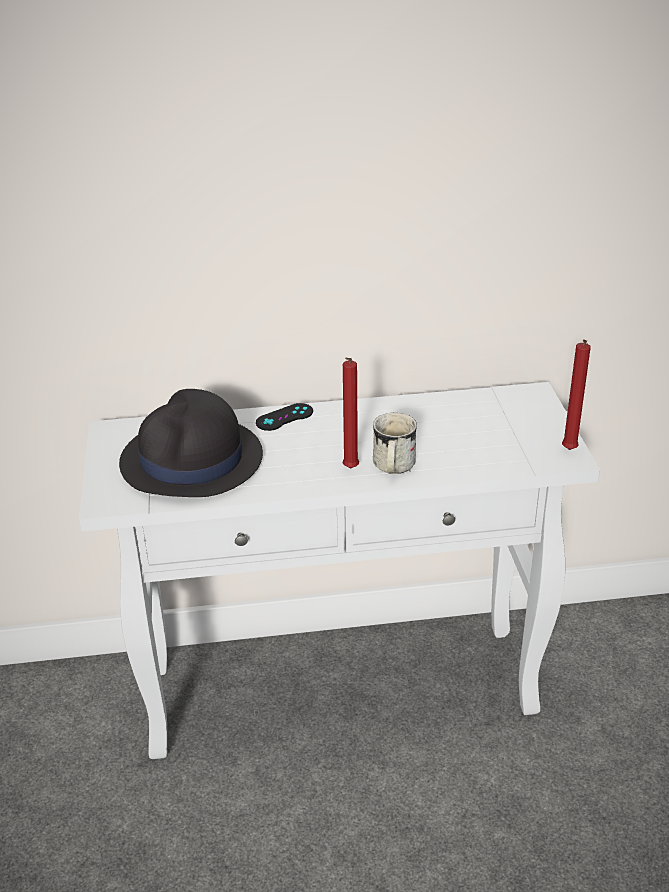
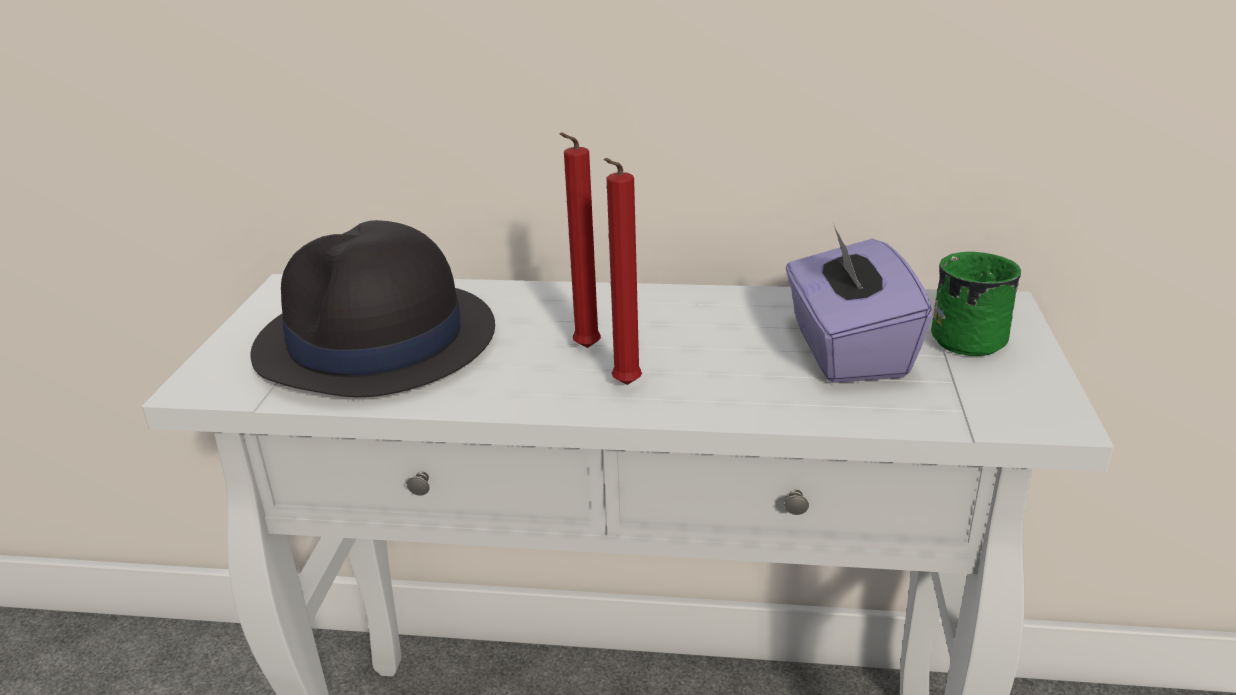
camera: 15 degrees right, 5 degrees down
(284, 417) = (558, 298): black game controller -> none
(392, 468) = (701, 393): white mug -> none
(460, 432) = (846, 350): none -> purple tissue box
(525, 415) = (975, 336): none -> green mug
(568, 451) = (1051, 405): red candle -> red candle (584, 350)

